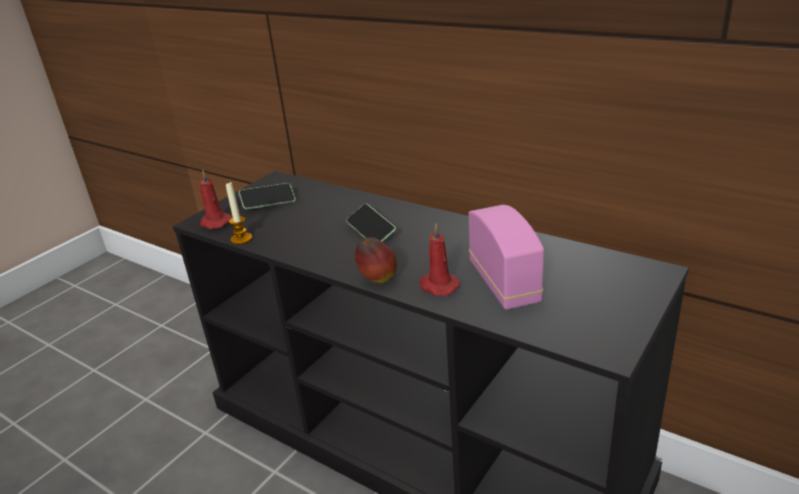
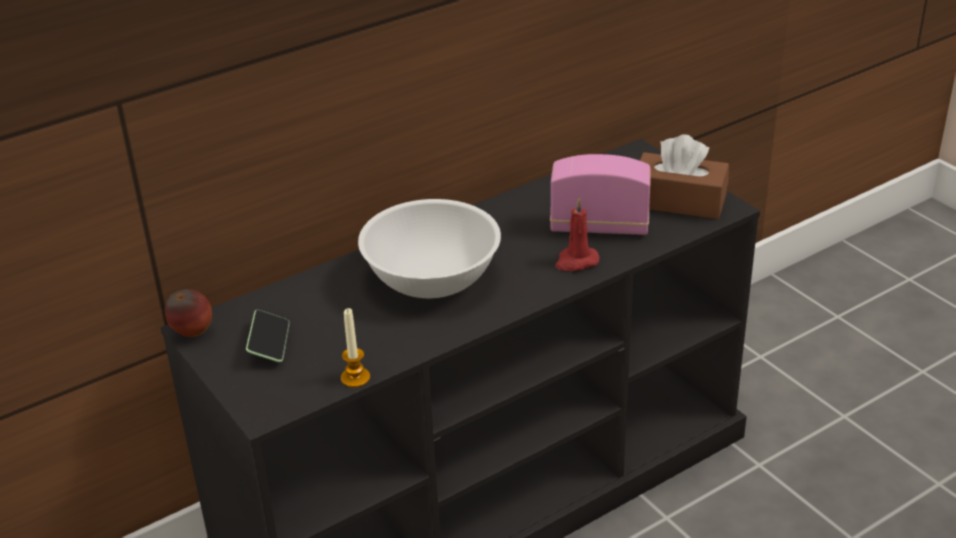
camera: 70 degrees left, 5 degrees up
(214, 222) = (282, 398): red candle -> none
(371, 232) = (431, 279): phone -> white bowl
(377, 280) = (537, 294): apple -> apple (192, 334)
(591, 317) = (679, 201): none -> brown tissue box

